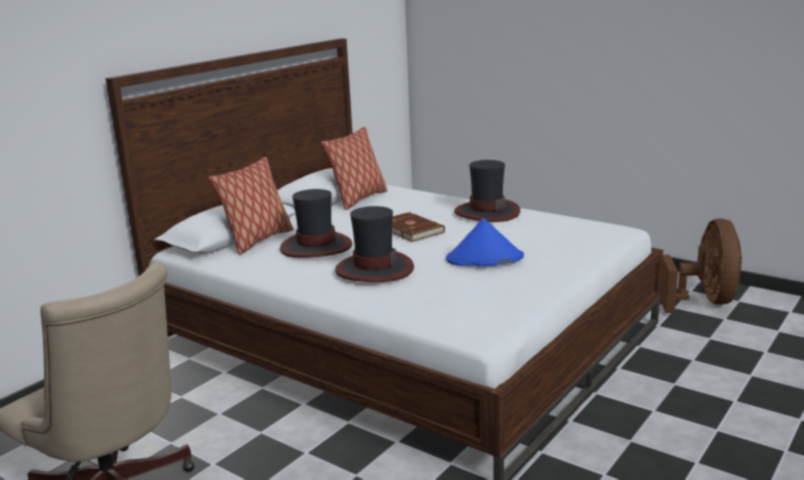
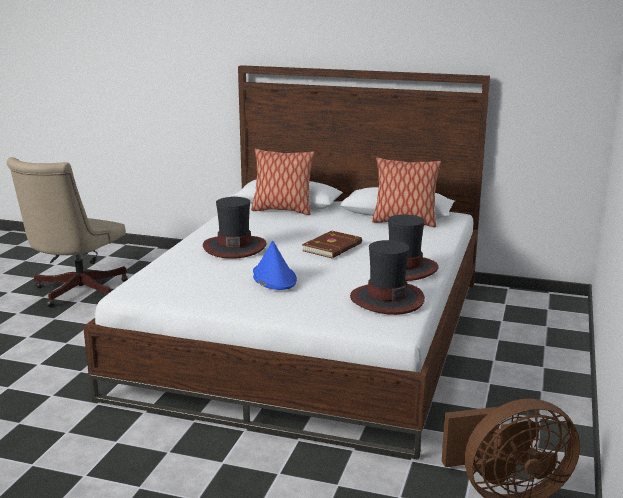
camera: 70 degrees right, 0 degrees up
(315, 247) = (277, 226): hat -> hat (386, 299)

